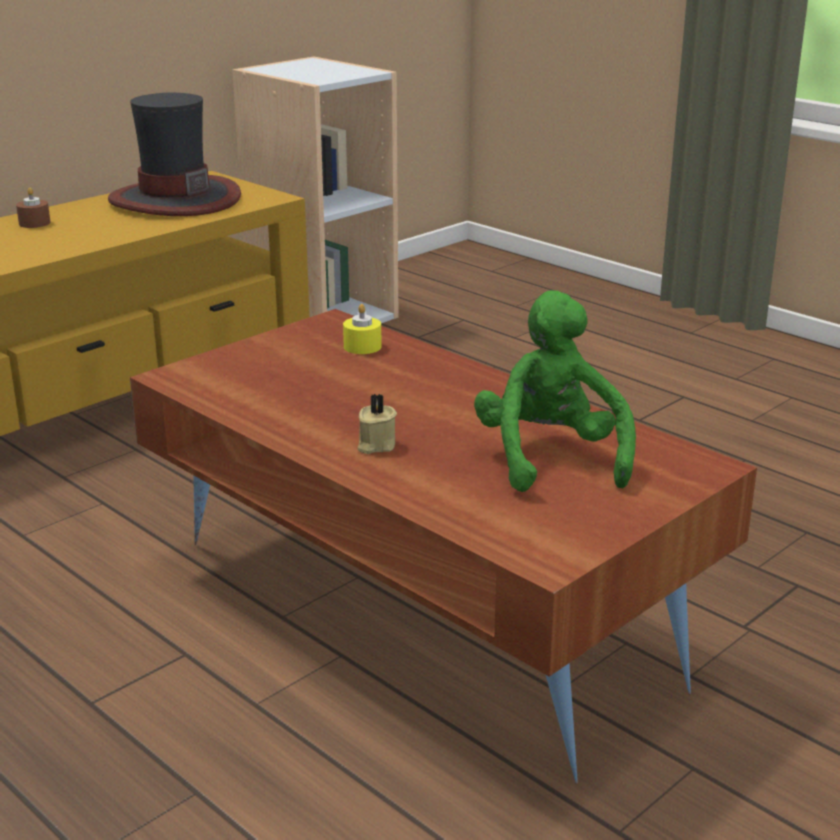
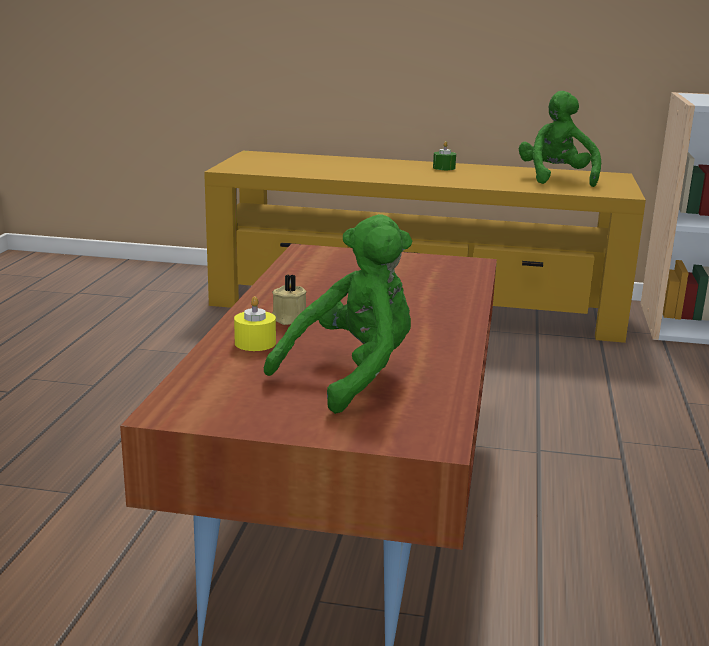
camera: 55 degrees right, 5 degrees down
(34, 223) = (444, 168): brown candle -> green candle
(174, 199) = (556, 179): hat -> green plush toy
(362, 346) = (445, 279): yellow candle -> yellow candle (255, 343)

